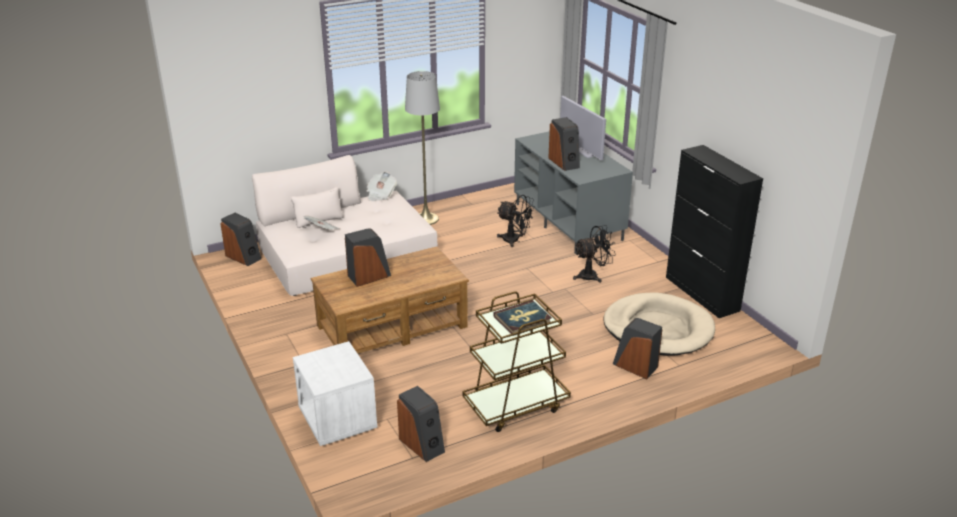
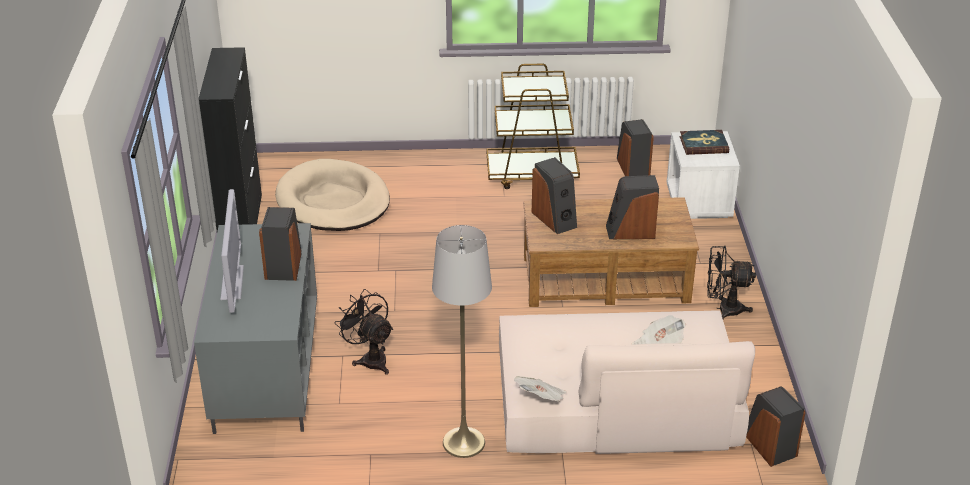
camera: 155 degrees left, 5 degrees up
(522, 320) = (531, 87): book -> book (703, 144)
(592, 275) = (329, 277): black fan -> black fan (723, 309)
(635, 366) = (396, 176): speaker -> speaker (554, 219)

